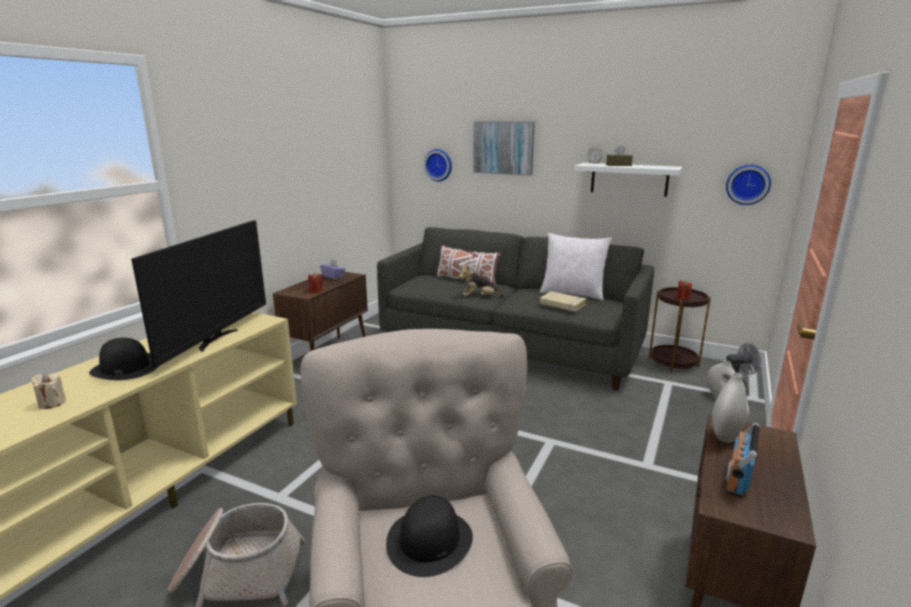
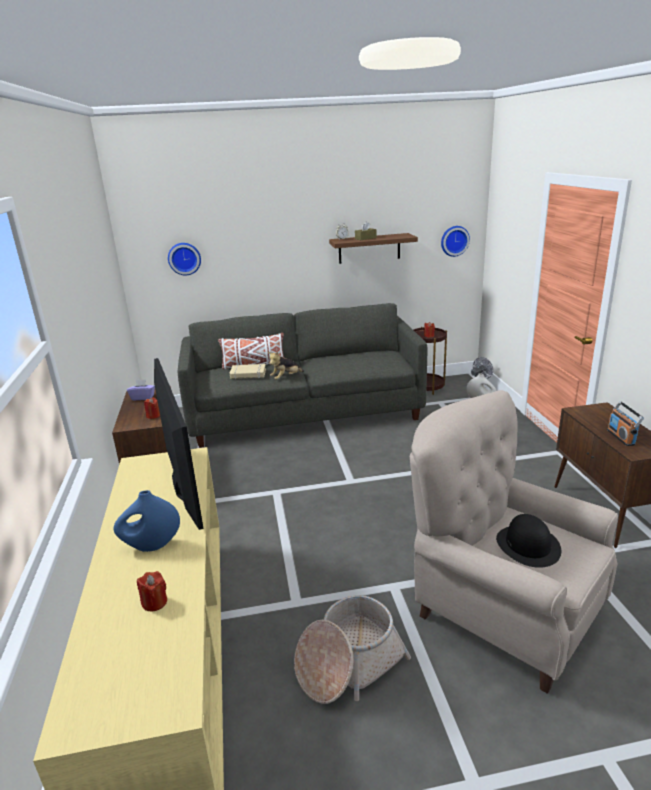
camera: 35 degrees left, 5 degrees up
(52, 403) = (154, 602): beige candle -> red candle
(125, 367) = (151, 546): black hat -> blue vase
(503, 148) = (253, 234): picture -> none
(562, 305) = (362, 364): beige book -> beige book (248, 374)
(572, 293) = (353, 353): white pillow -> none
(629, 179) = (369, 248): white shelf -> brown shelf
(726, 435) = (585, 416): white vase -> none

